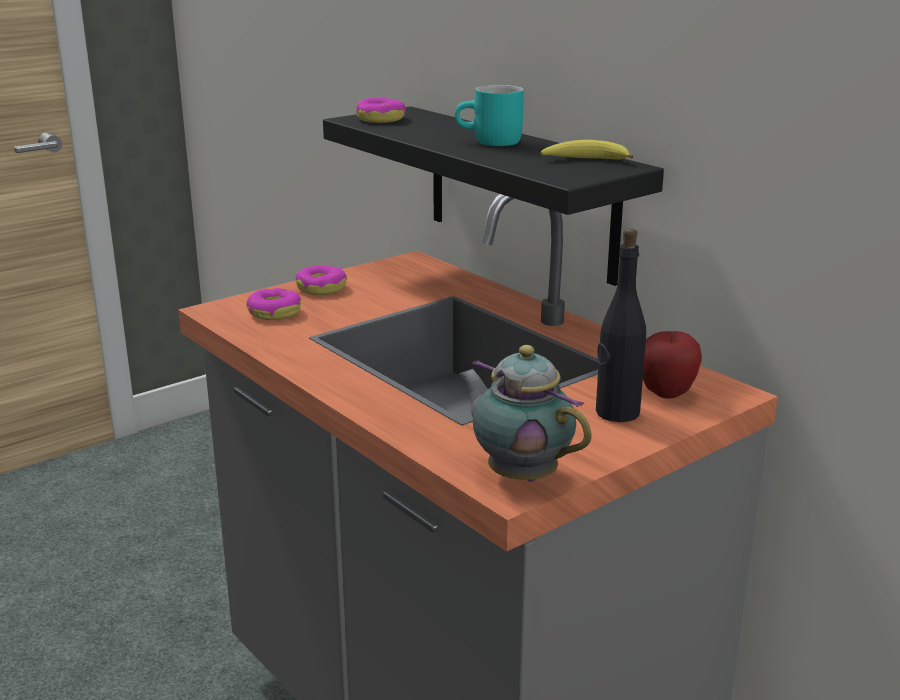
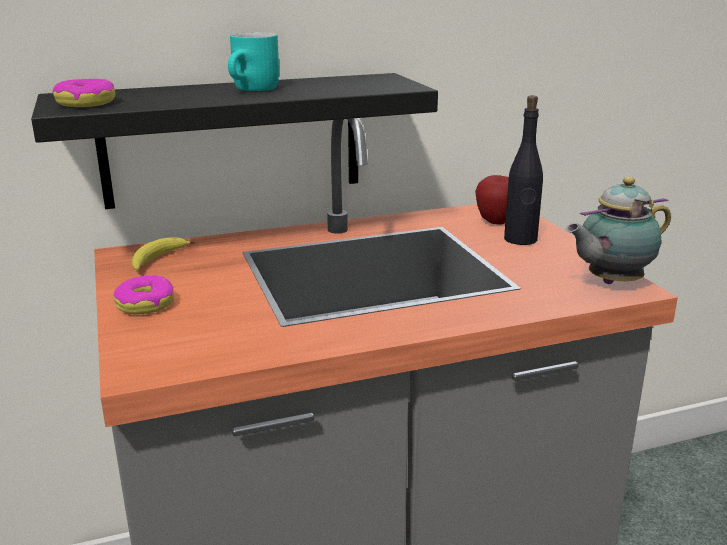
camera: 70 degrees left, 0 degrees up
(274, 312) = (189, 336): donut -> none
(585, 160) = (353, 79): banana -> banana (157, 260)

